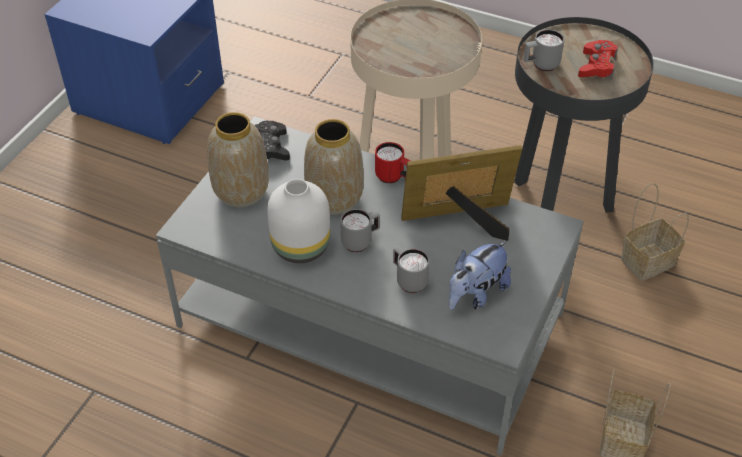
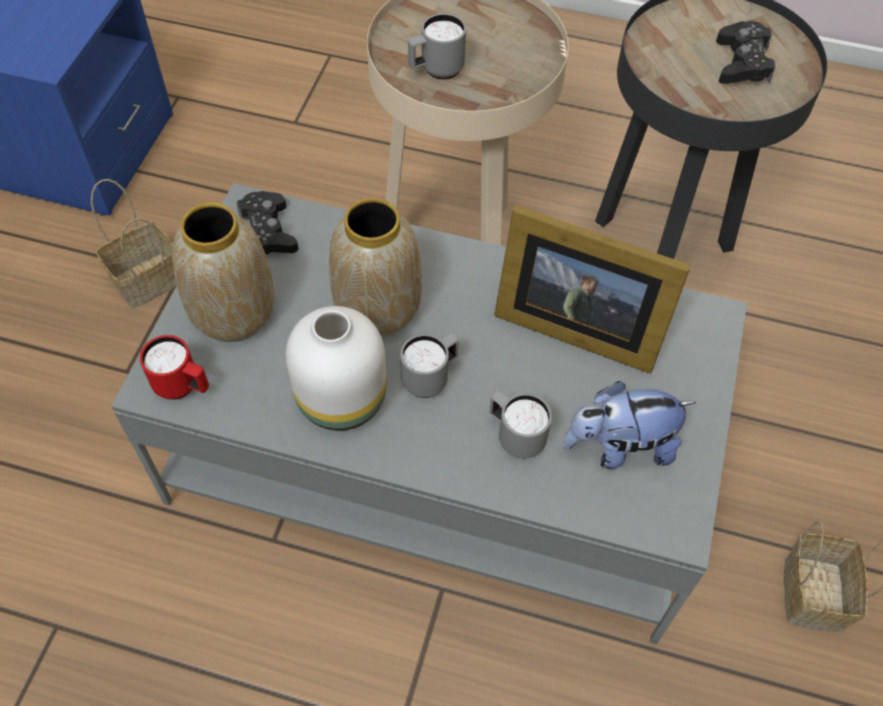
camera: 10 degrees left, 10 degrees up
(393, 178) = (459, 263): red mug -> red mug (183, 387)
(462, 221) = (574, 324): picture frame -> picture frame turned 135 degrees counterclockwise
(476, 294) = (620, 447): plush toy -> plush toy turned 45 degrees clockwise
(540, 65) = (660, 70): grey mug -> grey mug (436, 70)
(597, 66) = (742, 62): red game controller -> black game controller
(648, 260) = (792, 316): basket -> basket (148, 278)

